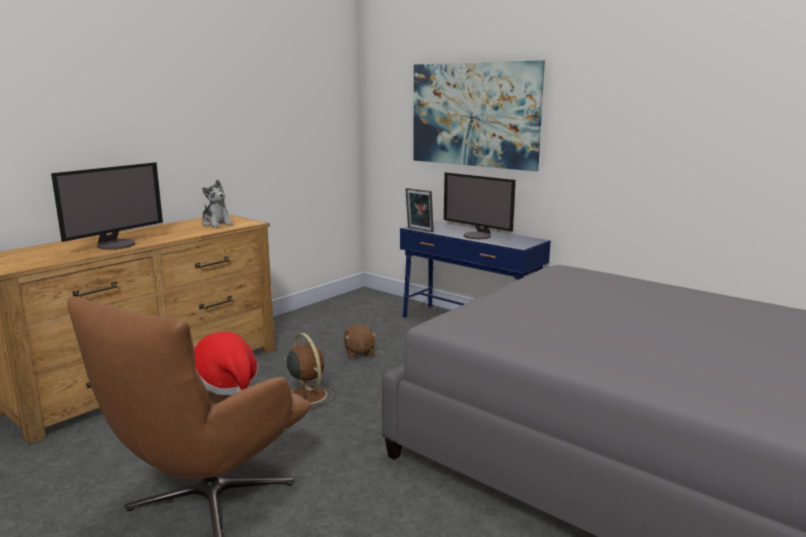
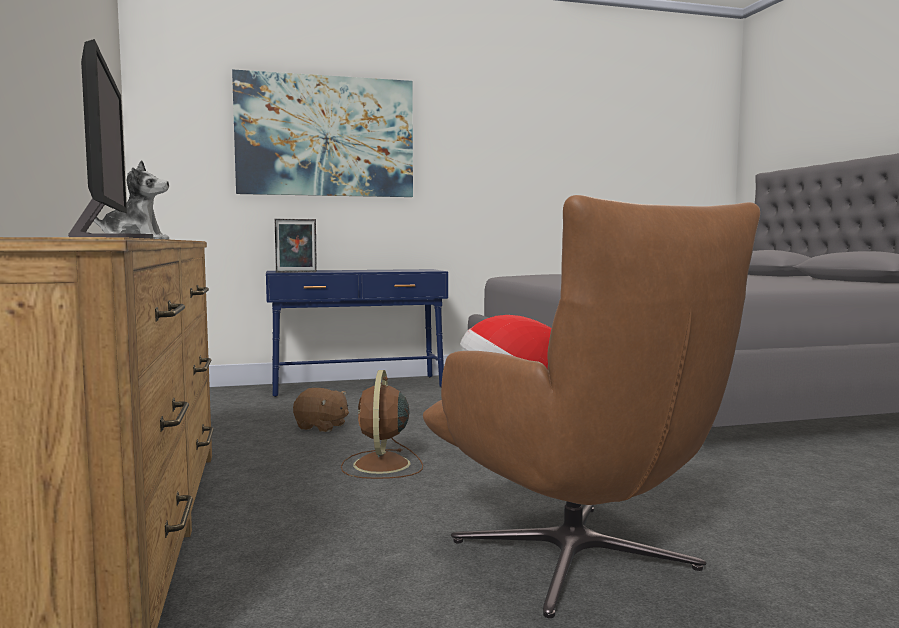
camera: 55 degrees left, 10 degrees down
(306, 394) = (381, 465): brown fan -> brown fan turned 90 degrees counterclockwise
(478, 236) = (370, 270): monitor -> none

